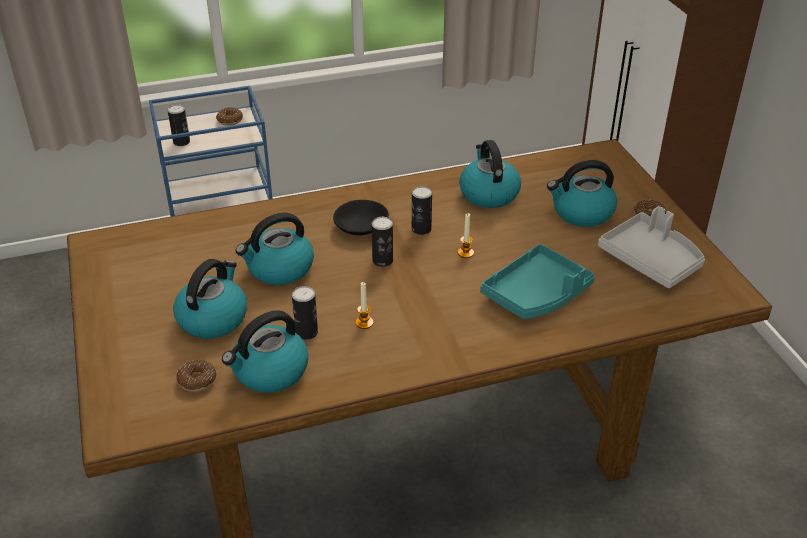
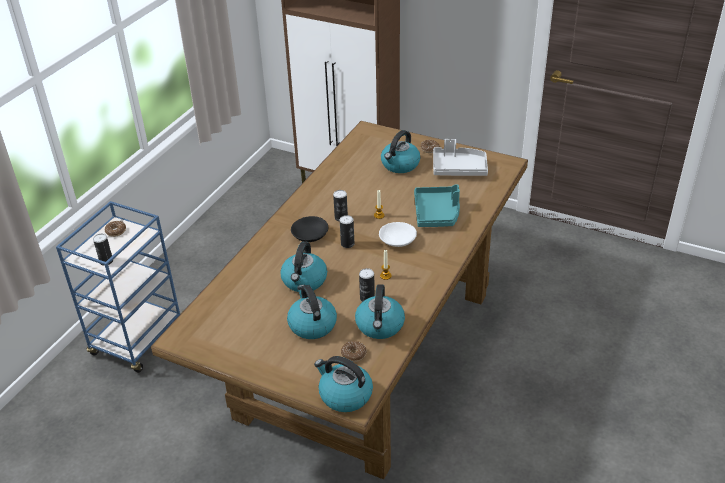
camera: 45 degrees left, 0 degrees up
(440, 293) = (397, 240): none -> white bowl
(488, 193) = (344, 181): kettle -> kettle (344, 395)

